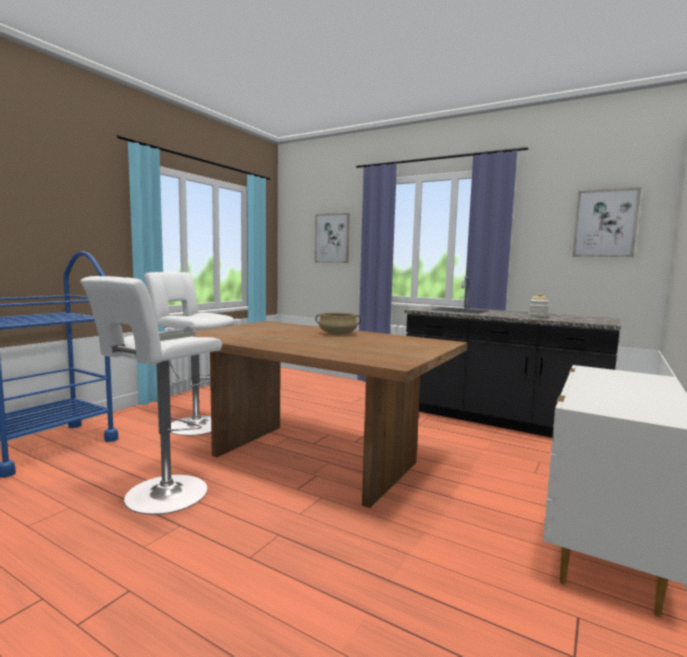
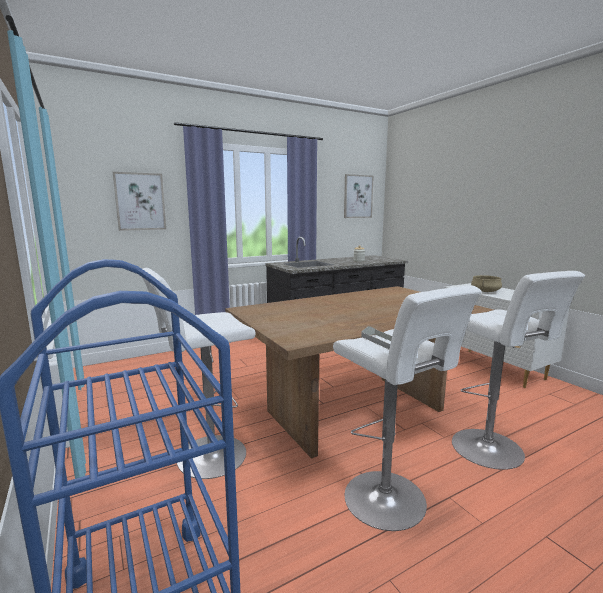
camera: 60 degrees left, 5 degrees up
(291, 549) = (491, 450): none -> white stool
(337, 334) = (341, 301): beige cooking pot -> beige cooking pot (485, 291)

